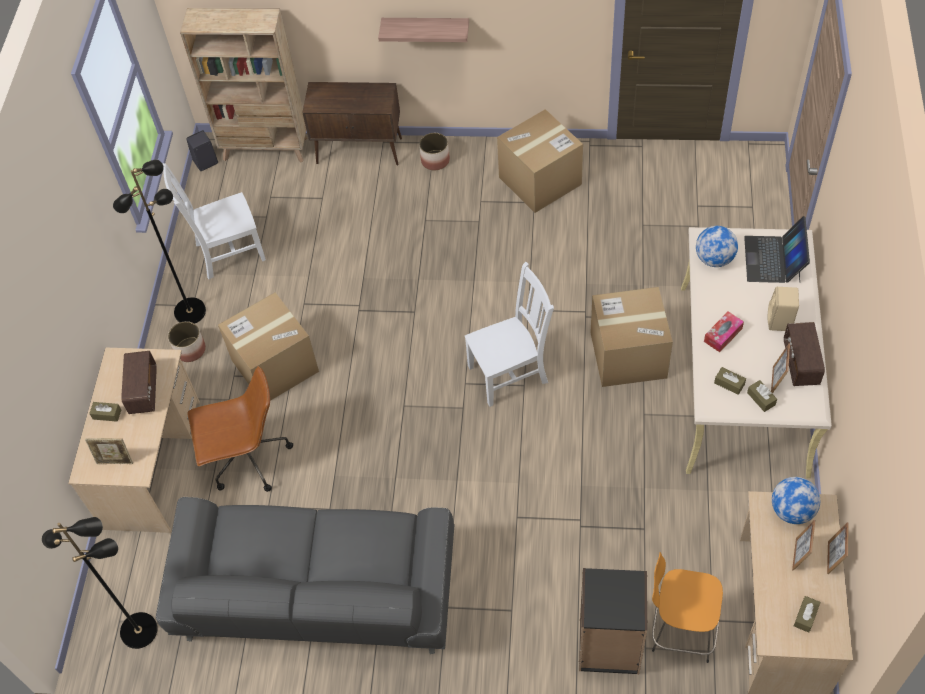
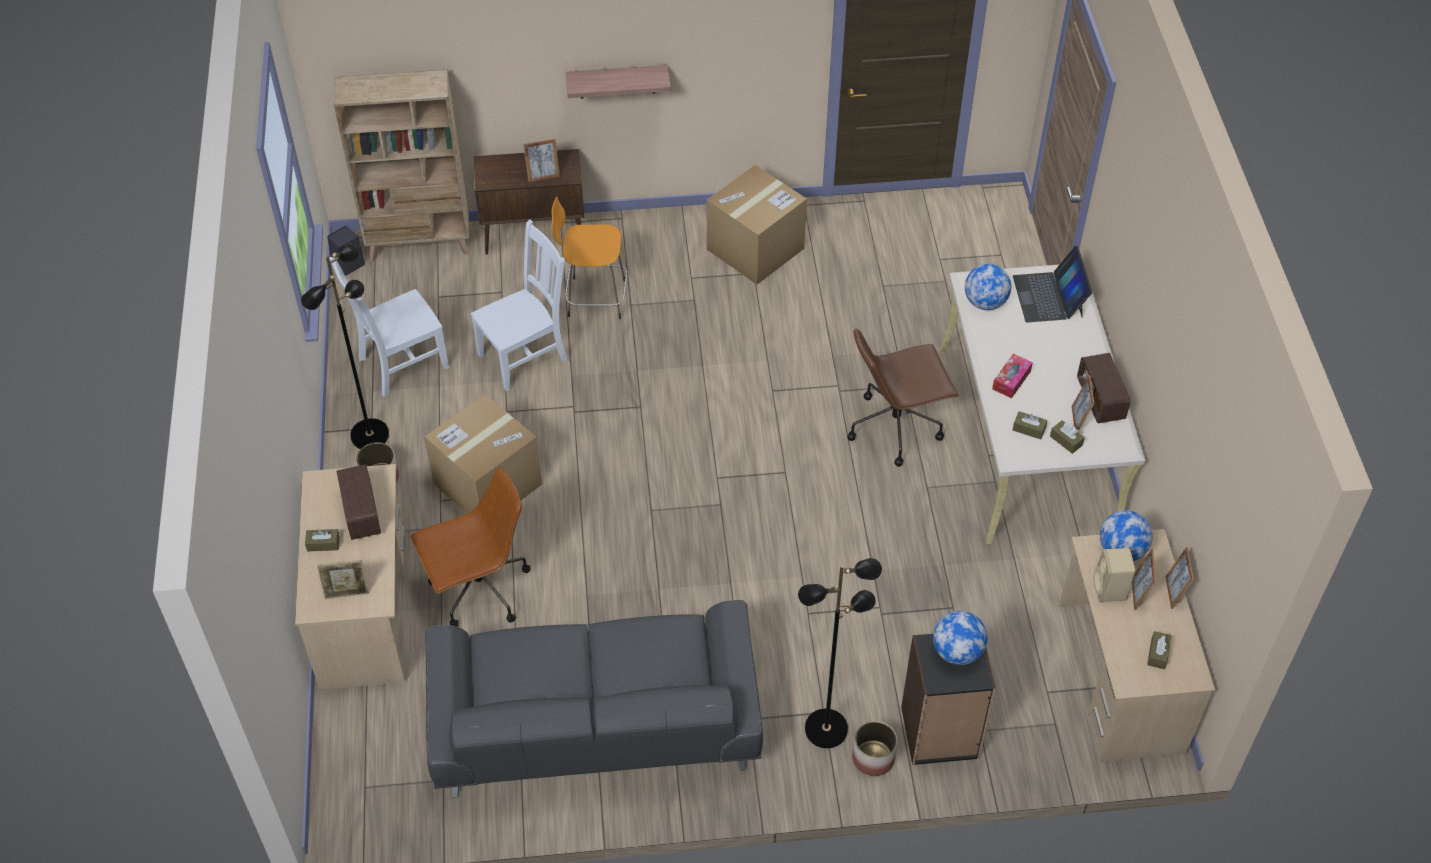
camera: 15 degrees left, 5 degrees down
(139, 629) = (392, 793): black floor lamp -> black floor lamp (826, 728)
(361, 104) = (543, 176): none -> picture frame
(435, 160) = (628, 237): planter -> planter (873, 757)
(510, 373) = (767, 461): white chair -> white chair (526, 356)
(619, 589) = (957, 652): none -> globe
(628, 355) = (896, 426): cardboard box -> brown office chair
(680, 630) = (1014, 706): orange stool -> orange stool (594, 298)
(780, 322) = (1069, 360): beige speaker -> beige speaker (1110, 590)

